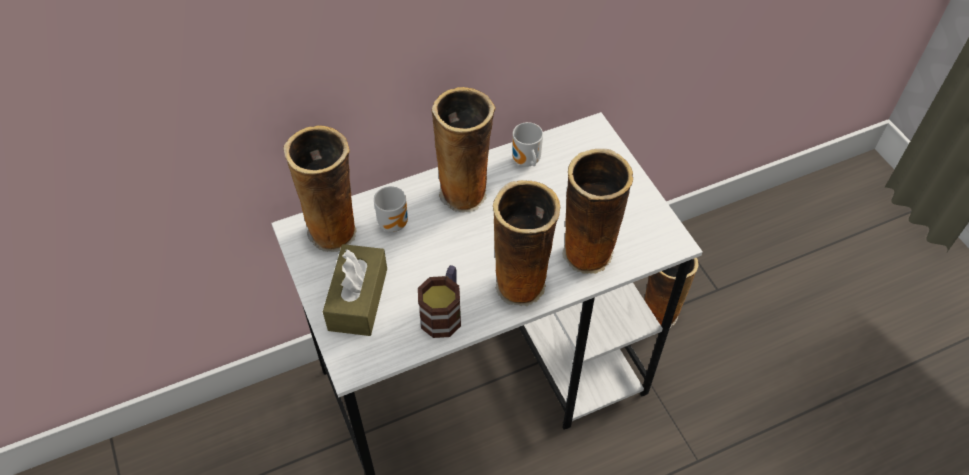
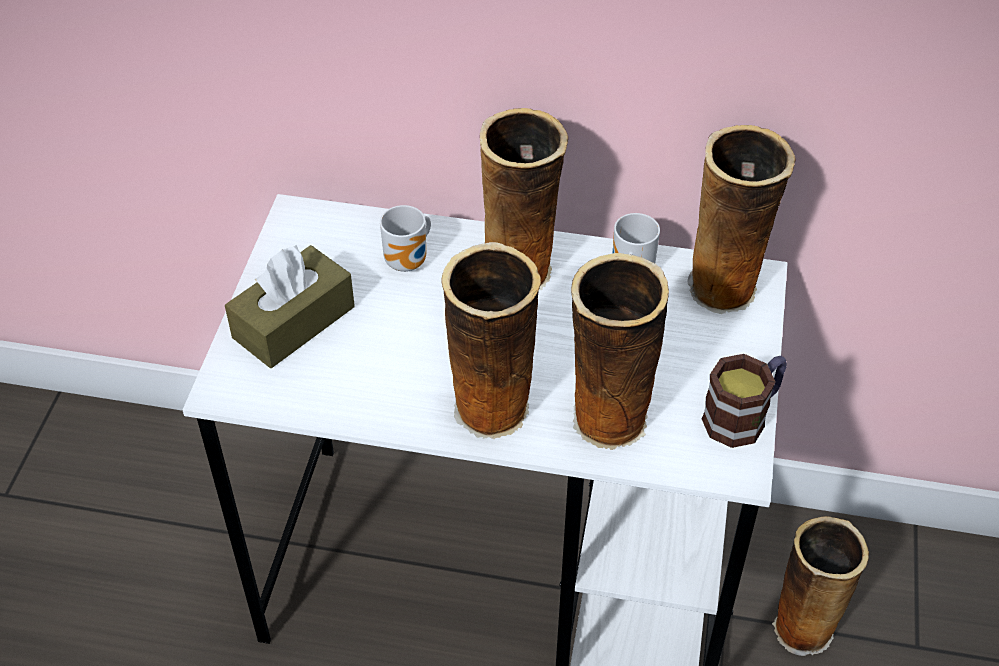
camera: 35 degrees right, 5 degrees down
(335, 232) = (334, 238): vase -> vase (725, 289)
(444, 312) = (374, 389): mug -> mug (743, 416)

